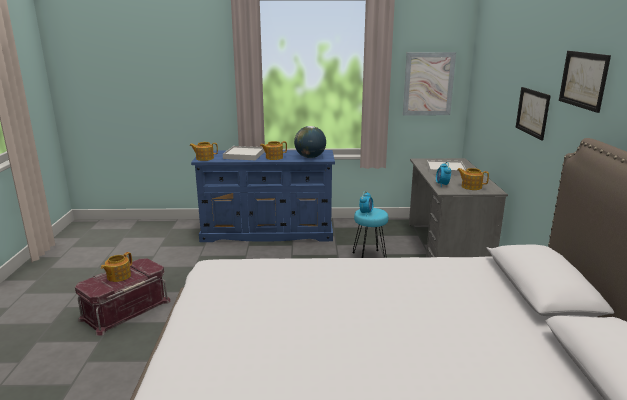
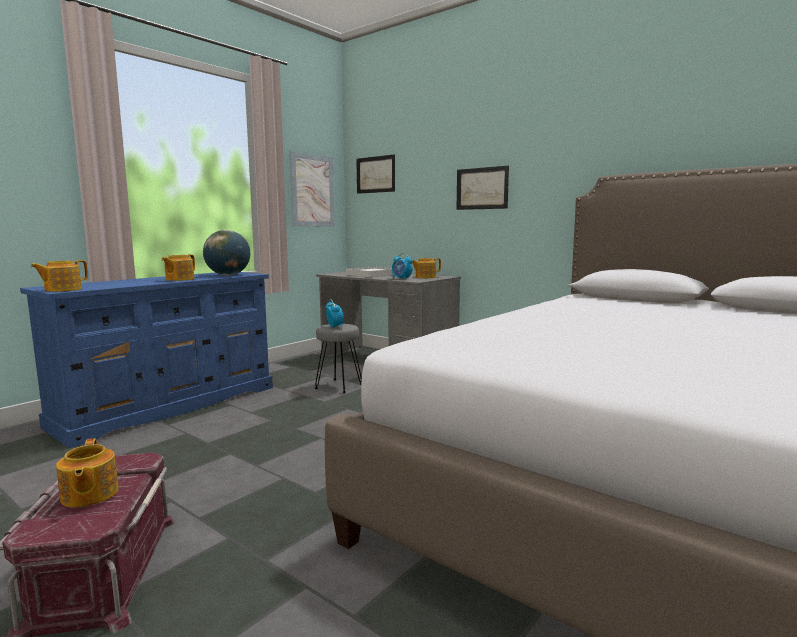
camera: 50 degrees left, 10 degrees down
(244, 155) = (124, 282): white tray -> none
(369, 257) = (338, 386): turquoise stool -> grey stool
(583, 80) = (557, 140): picture -> picture (375, 174)

